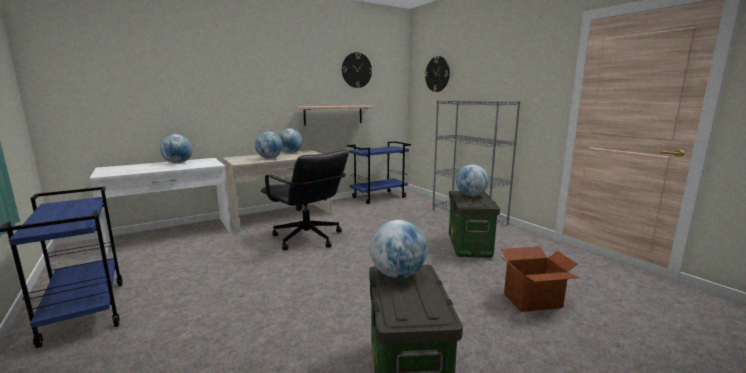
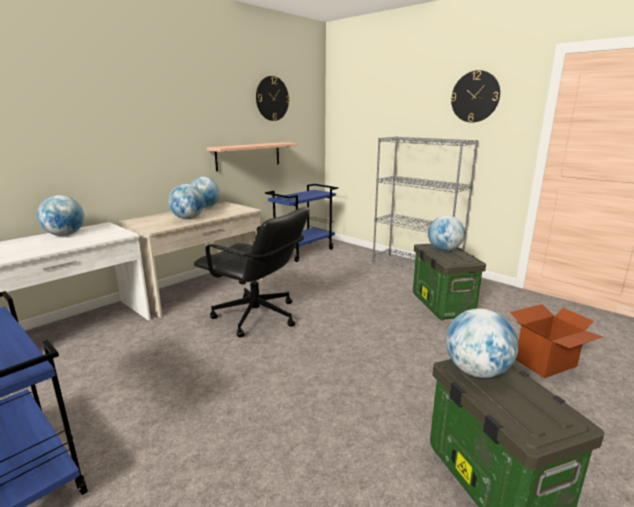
camera: 15 degrees left, 5 degrees up
(437, 74) = (367, 104): wall clock -> wall clock (475, 96)

